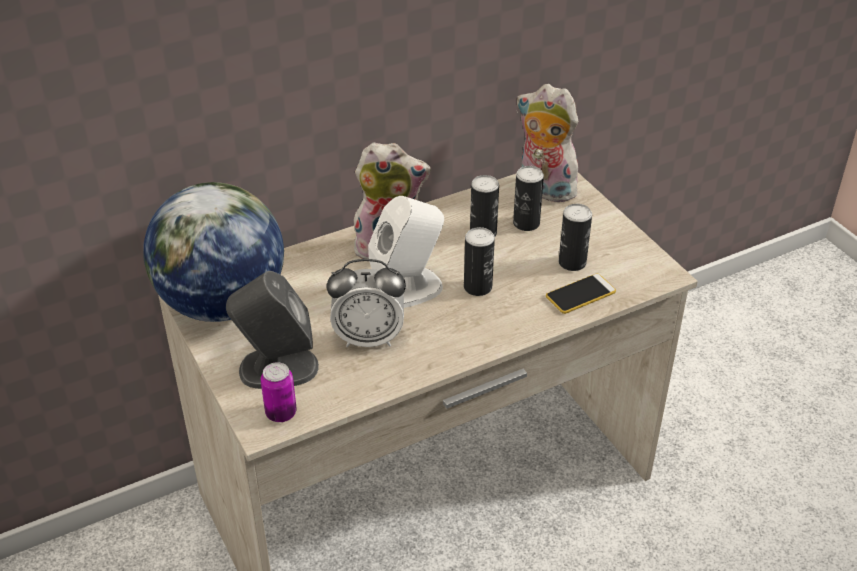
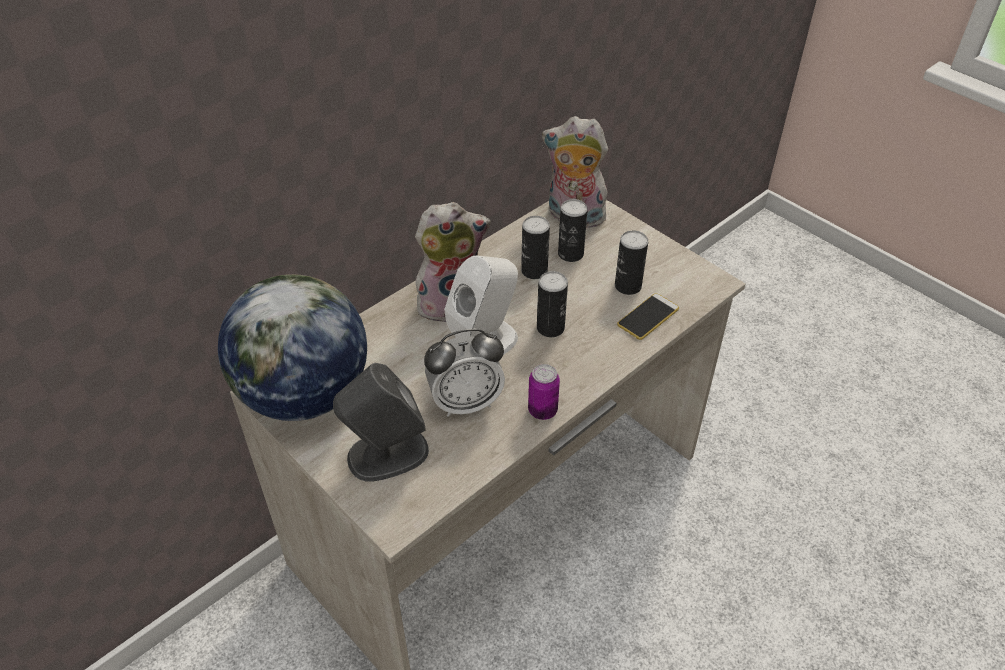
camera: 15 degrees left, 5 degrees up
(281, 413) = (408, 503): can -> can (542, 410)

